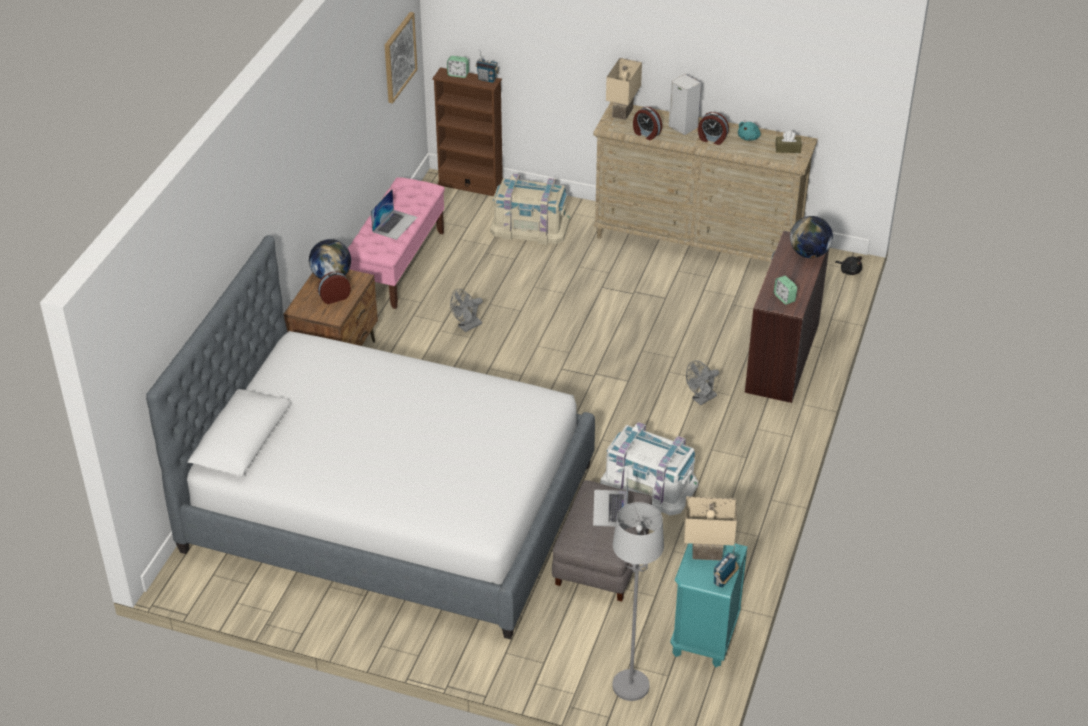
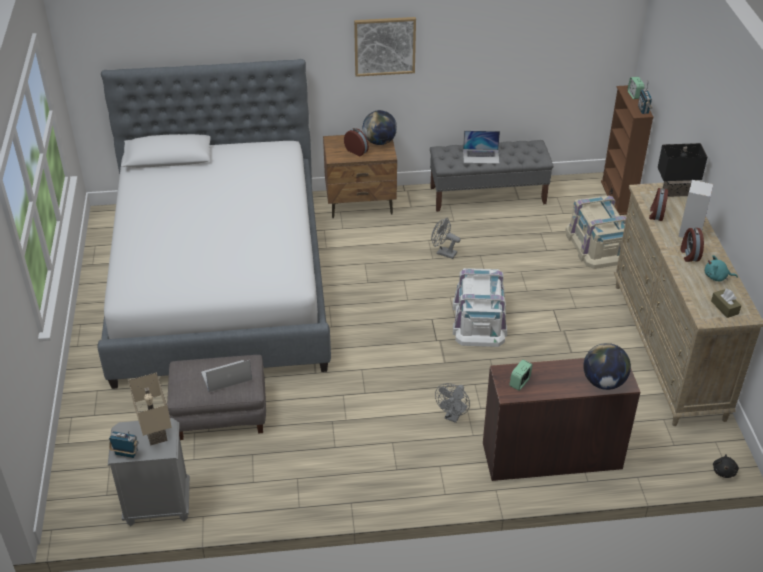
camera: 65 degrees right, 0 degrees up
(398, 264) = (488, 195): pink bench -> grey bench
(399, 57) = (585, 45): picture -> picture (384, 46)
(623, 113) = (675, 193): beige table lamp -> black table lamp
(631, 686) = (86, 474): grey floor lamp -> none
(649, 484) = (324, 415): white storage box -> white storage box (479, 320)
(701, 399) = (453, 416): grey fan -> grey fan turned 90 degrees counterclockwise
(704, 638) = (158, 506): turquoise nightstand -> grey nightstand

